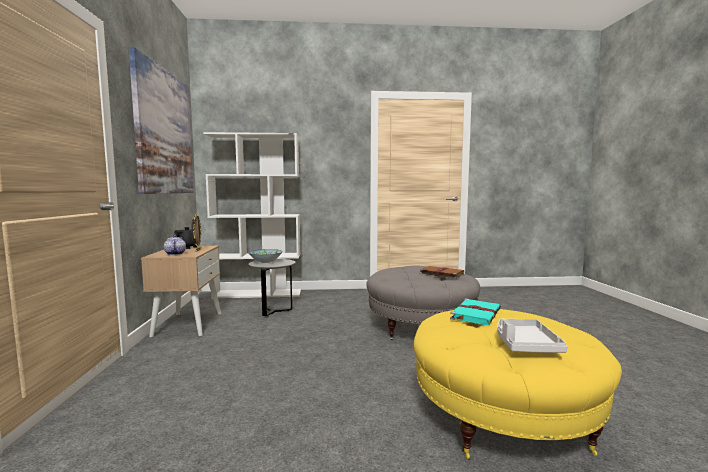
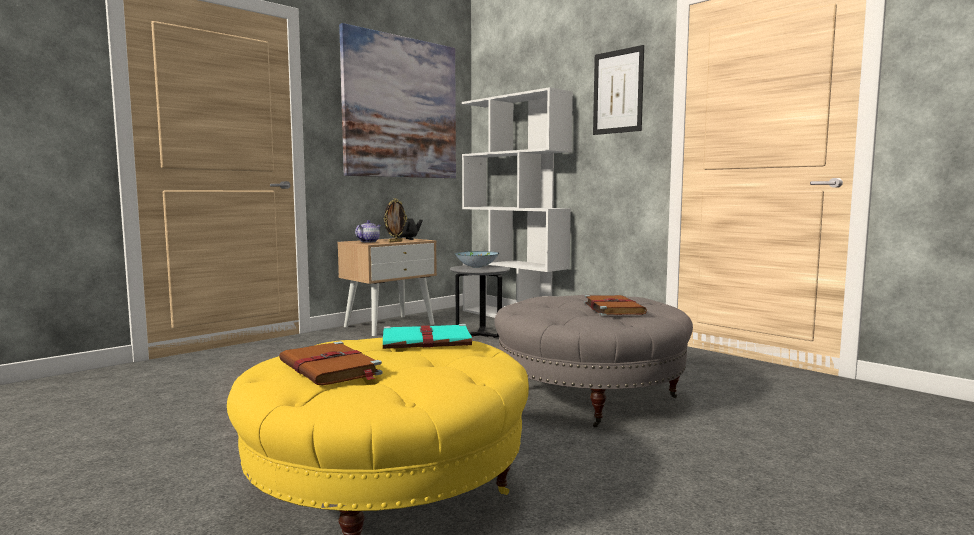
camera: 50 degrees right, 0 degrees up
(332, 141) = (618, 91): none -> picture
(525, 344) = (330, 368): grey tray -> brown book

